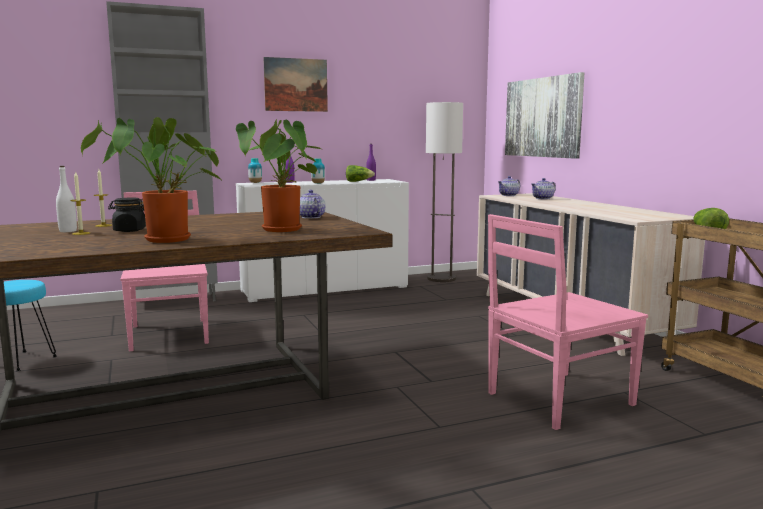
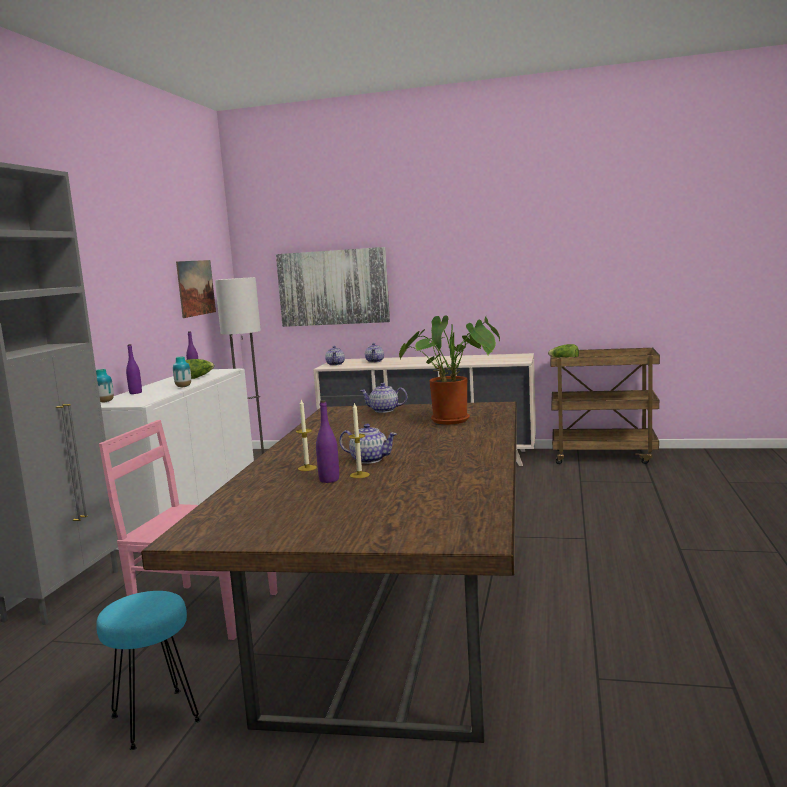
camera: 55 degrees left, 0 degrees up
(68, 231) = (329, 480): white bottle -> purple bottle
(129, 230) = (369, 459): black jar -> teapot
(164, 240) = (462, 450): potted plant -> none
(296, 85) = (110, 268): picture -> picture (196, 288)
(557, 399) = (574, 498): pink chair -> none

